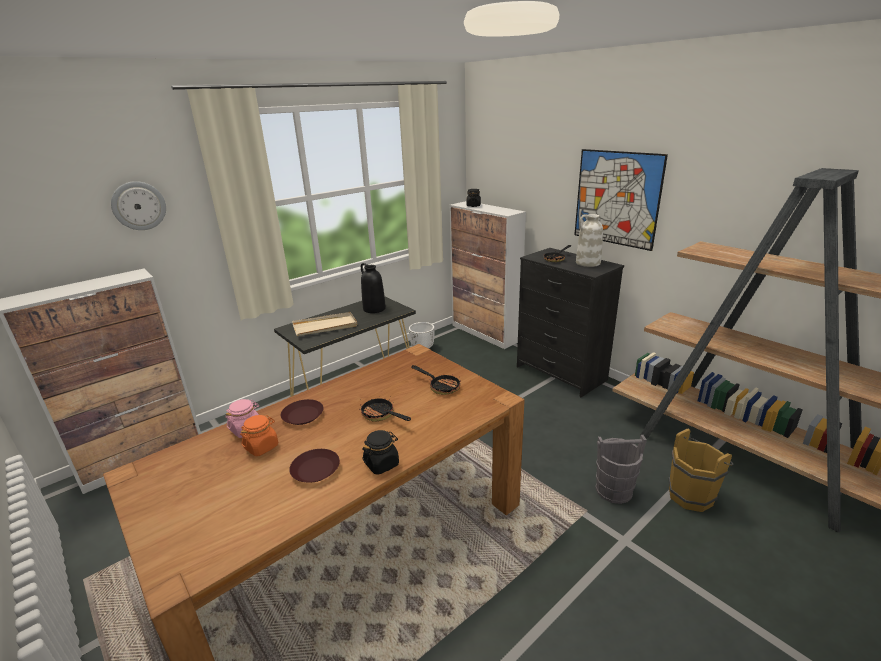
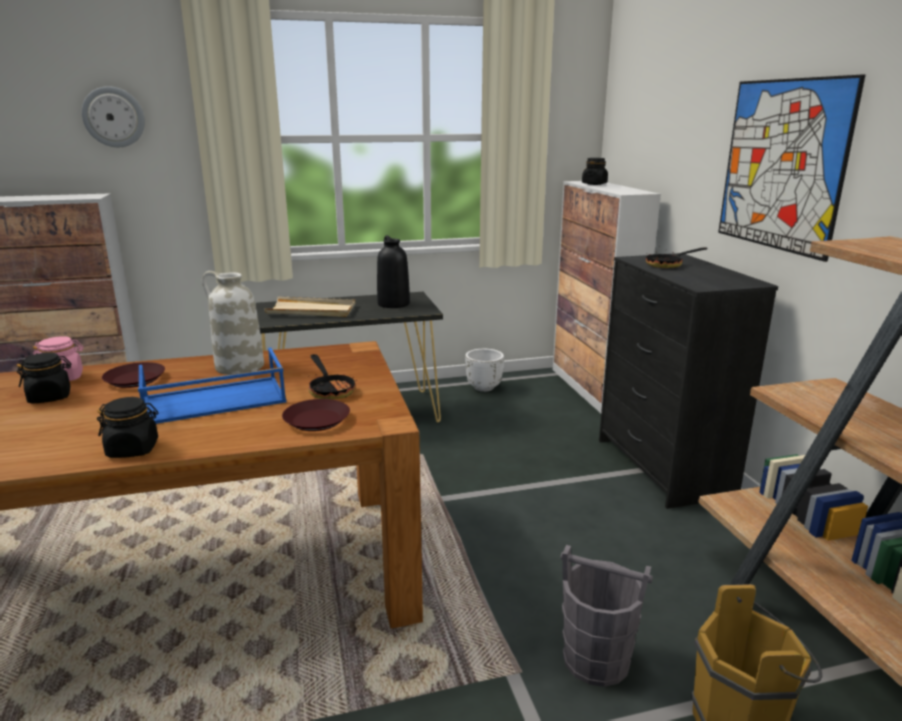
camera: 25 degrees right, 5 degrees down
(262, 447) = (50, 397): orange jar -> black jar
(315, 470) = (60, 433): brown plate -> brown plate (316, 421)
(381, 415) = (213, 401): frying pan -> blue tray
(587, 263) = (714, 275): white vase -> white vase (238, 367)

